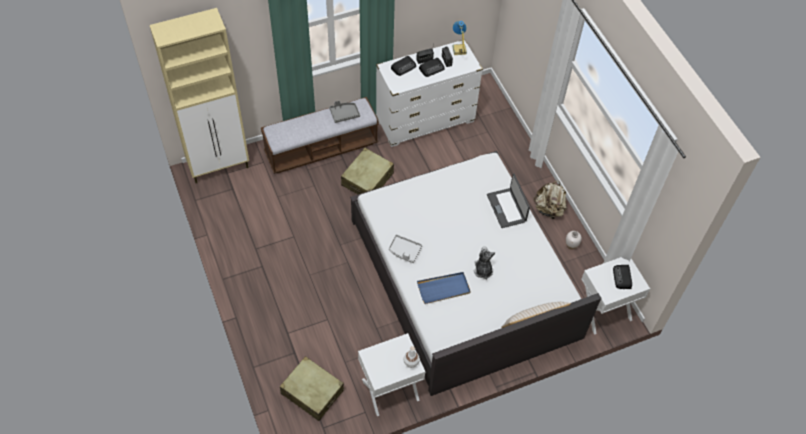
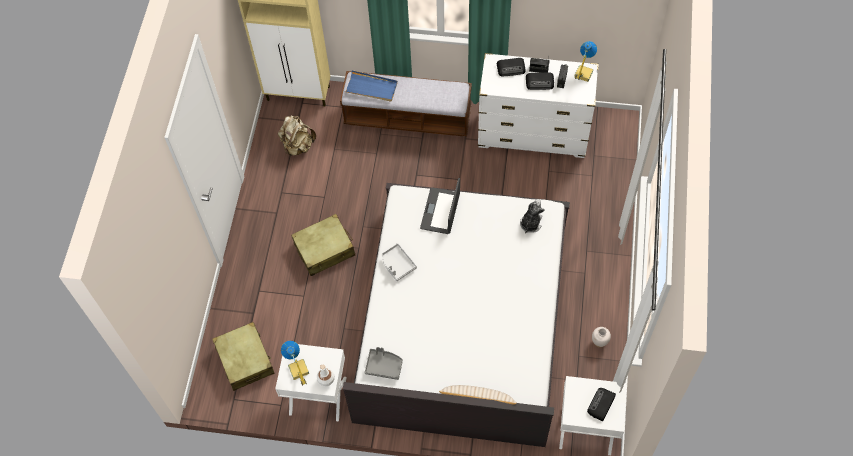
camera: 35 degrees right, 5 degrees up
(344, 114) = (435, 92): grey tray -> grey tray (384, 366)
(367, 179) = (433, 171): beige suitcase -> beige suitcase (324, 249)
(383, 366) = (298, 370): none -> table lamp
(443, 289) = (410, 322): blue tray -> blue tray (371, 88)
(483, 270) = (462, 322): plush toy -> plush toy (530, 223)
(506, 208) = (531, 269): laptop -> laptop (441, 211)
(549, 209) = (601, 291): beige backpack -> beige backpack (298, 145)

